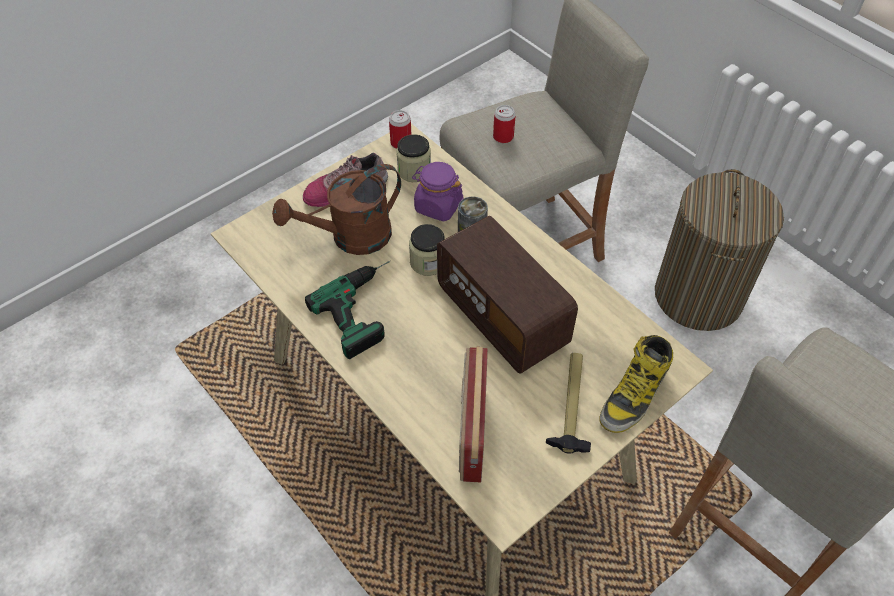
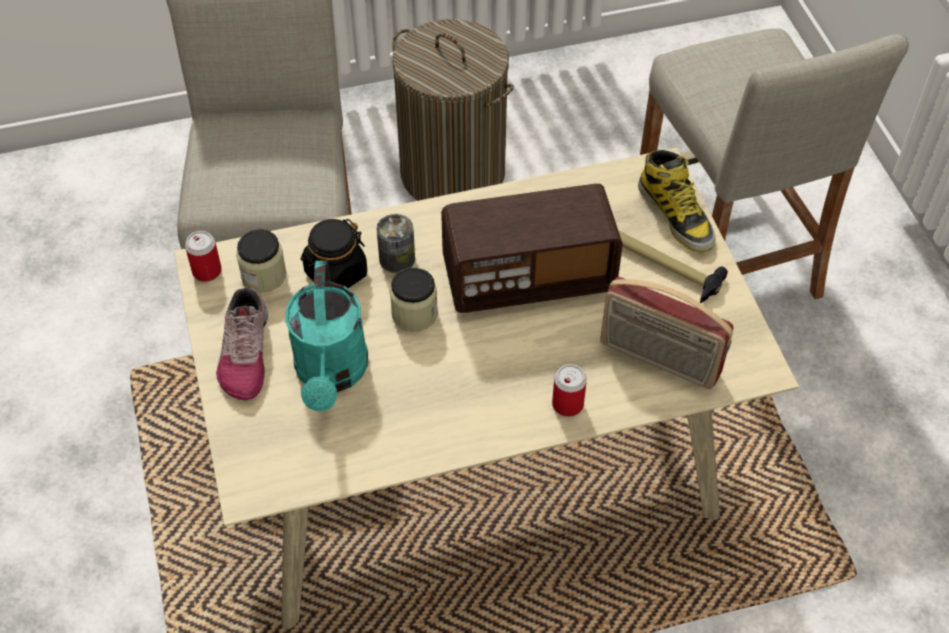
camera: 65 degrees left, 0 degrees up
(351, 238) = (331, 374): brown watering can -> turquoise watering can
(366, 308) = (448, 395): power drill -> none
(438, 206) = (335, 274): purple jar -> black jar
(503, 137) = (256, 178): can -> can (567, 404)

